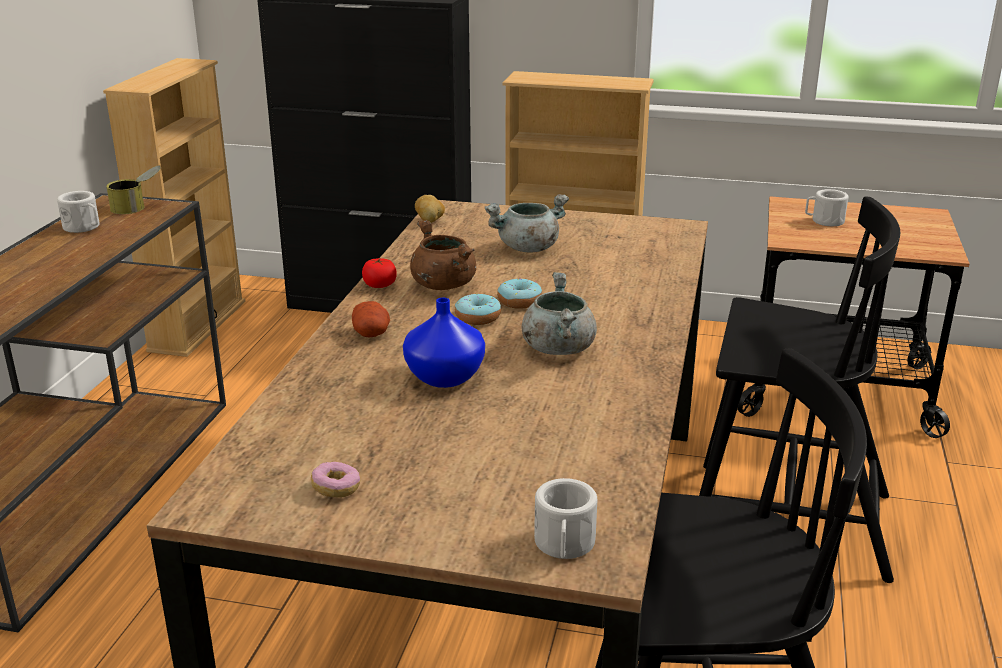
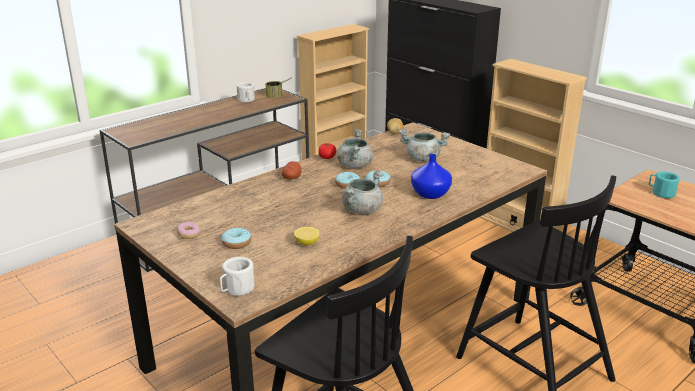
camera: 35 degrees right, 0 degrees up
(443, 285) = (355, 165): brown cooking pot -> grey cooking pot
(443, 377) = (292, 206): blue vase -> blue vase (429, 194)
(444, 470) = (236, 243): none -> donut
(557, 427) = (307, 243): none -> lemon
(824, 221) = (661, 193): white mug -> turquoise mug

